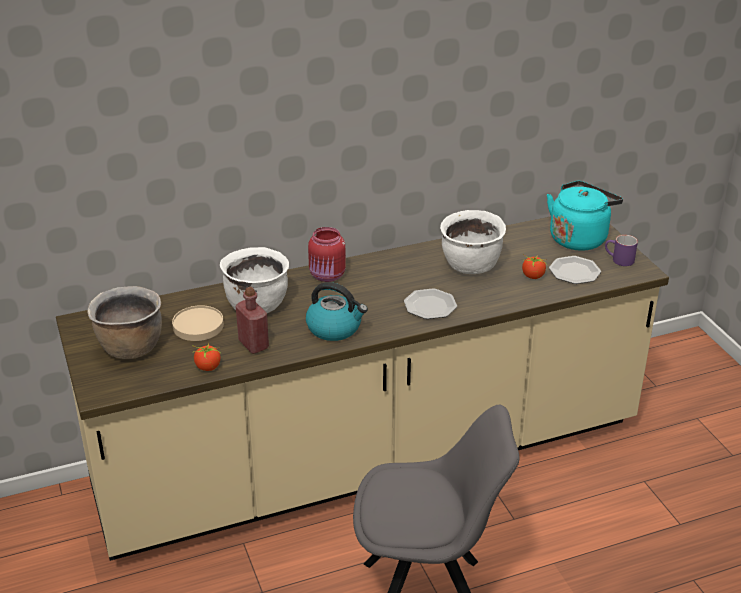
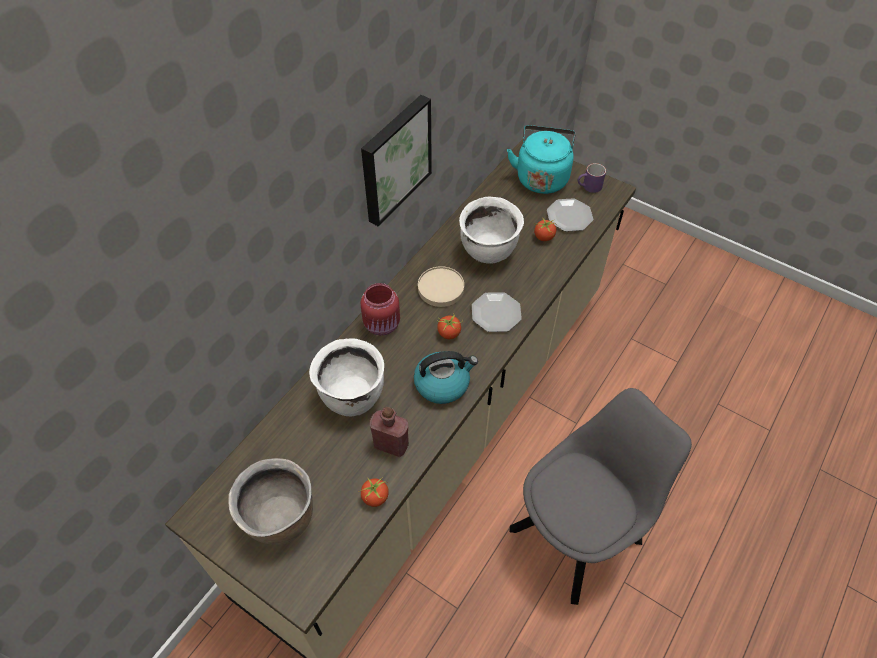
camera: 35 degrees left, 20 degrees up
(197, 326) = (320, 452): beige plate -> beige plate (440, 288)
(375, 302) = (449, 333): none -> tomato
(389, 124) = (394, 159): none -> picture

